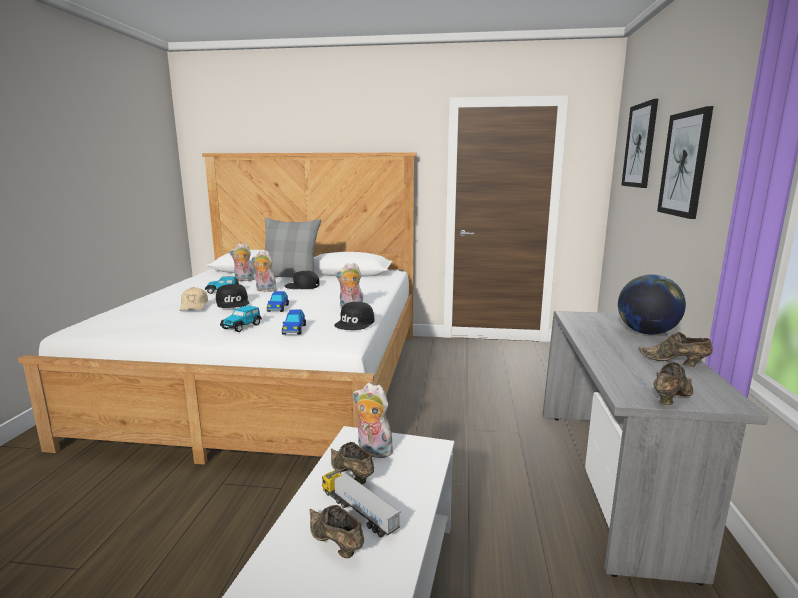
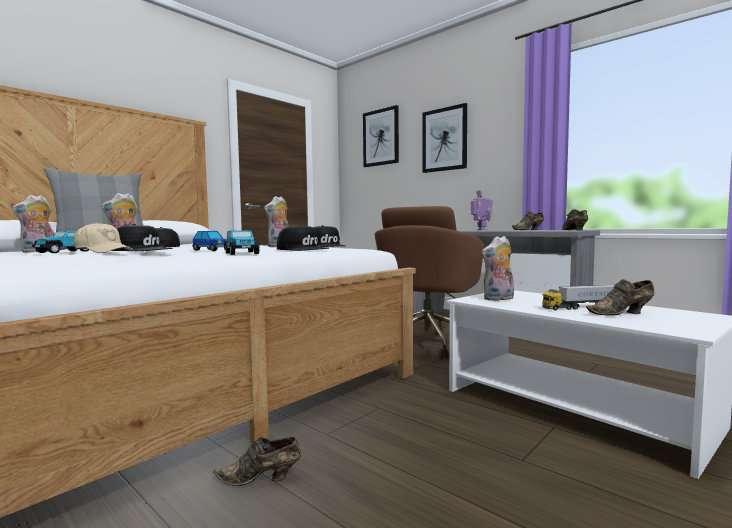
camera: 55 degrees left, 10 degrees down
(294, 330) = (303, 249): toy car -> black cap
(351, 474) = (529, 304): brown shoe -> brown shoe (261, 479)
(474, 457) = (428, 344): none -> brown office chair
(646, 332) = (481, 230): globe -> toy robot

